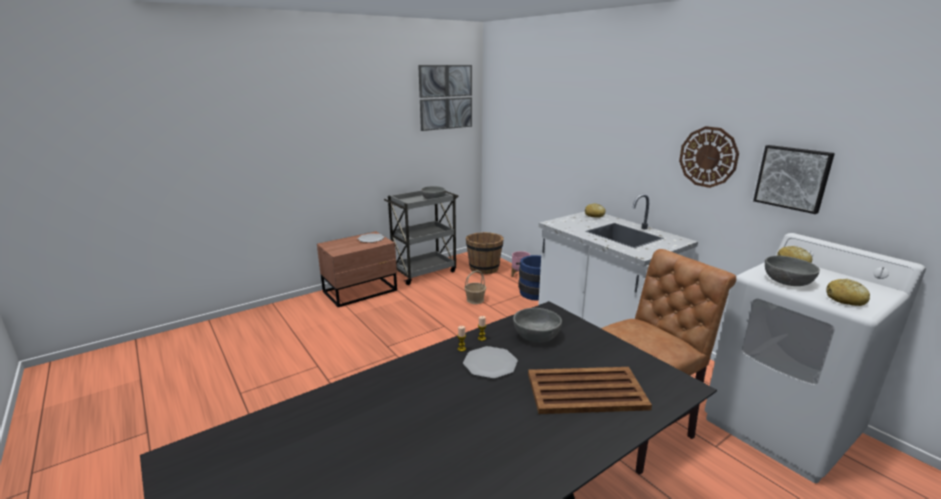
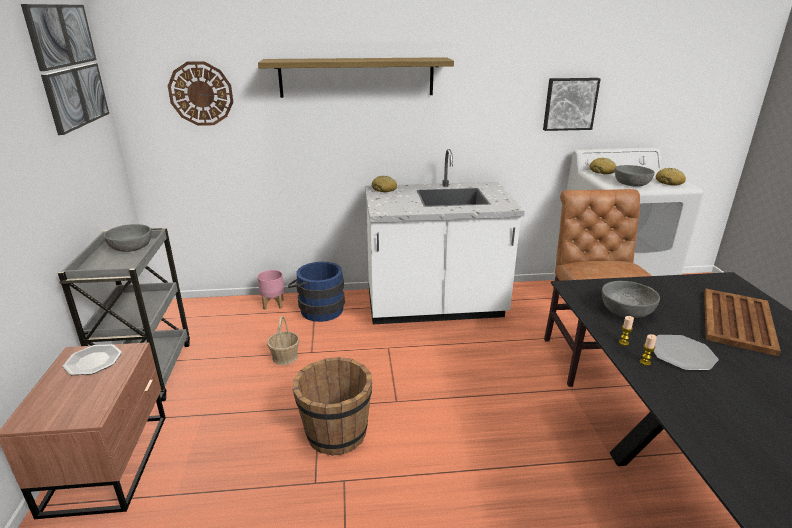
camera: 60 degrees left, 5 degrees up
(484, 268) = (216, 319): brown bucket -> brown bucket (336, 433)
(598, 121) = (356, 77): none -> shelf
(708, 157) = (496, 98): wall clock -> wall clock (201, 94)

